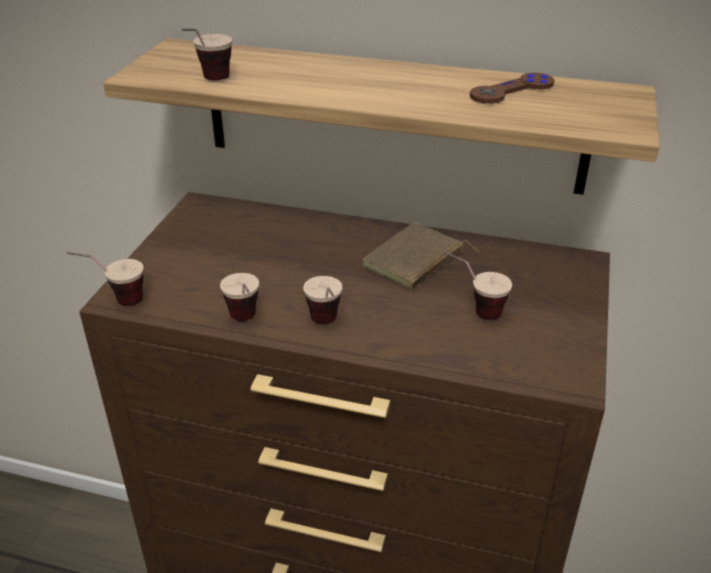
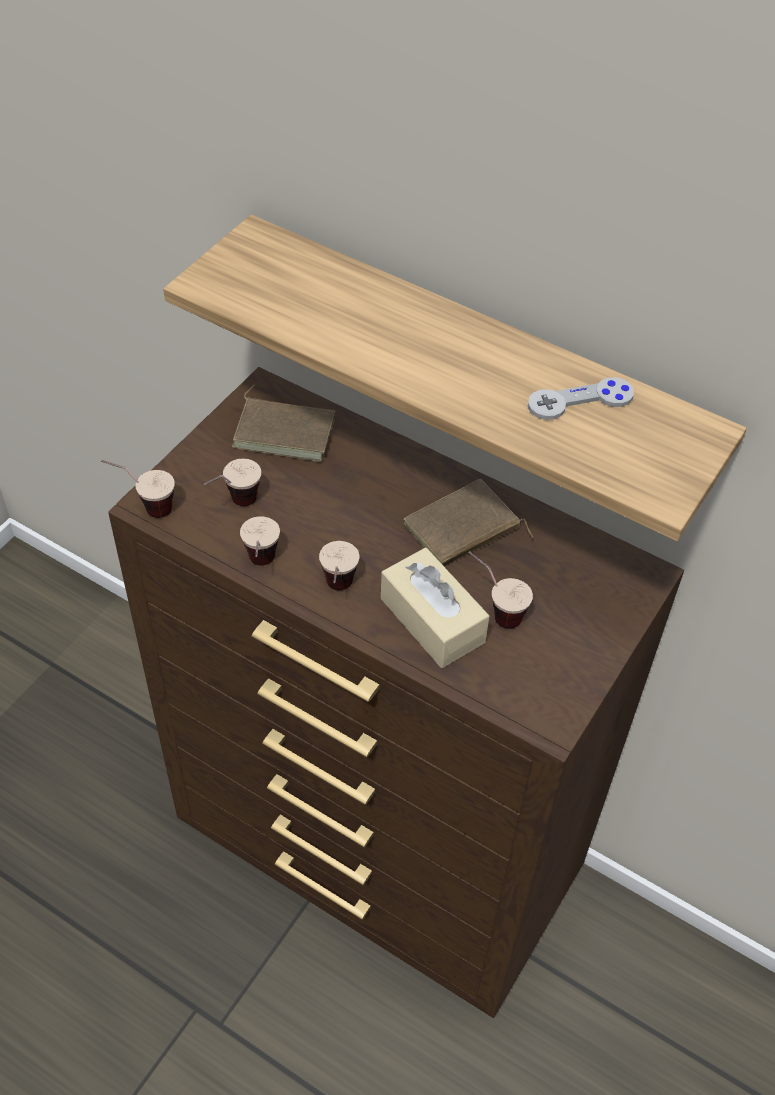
camera: 15 degrees right, 15 degrees up
(208, 82) = (268, 313): cup -> cup (233, 506)
(229, 226) = (286, 431): none -> brown book
(423, 328) = (432, 620): none -> beige tissue box
(512, 91) = (580, 401): brown game controller -> grey game controller

